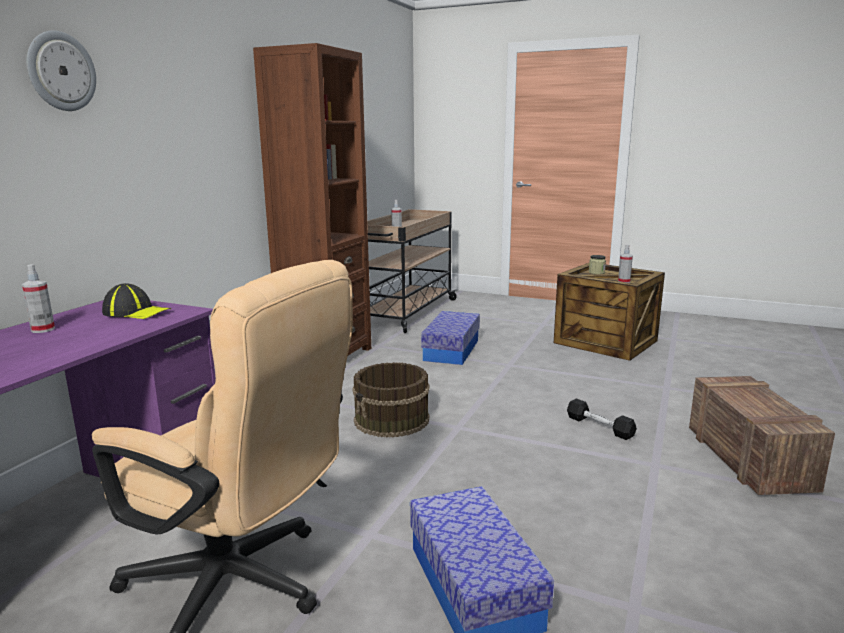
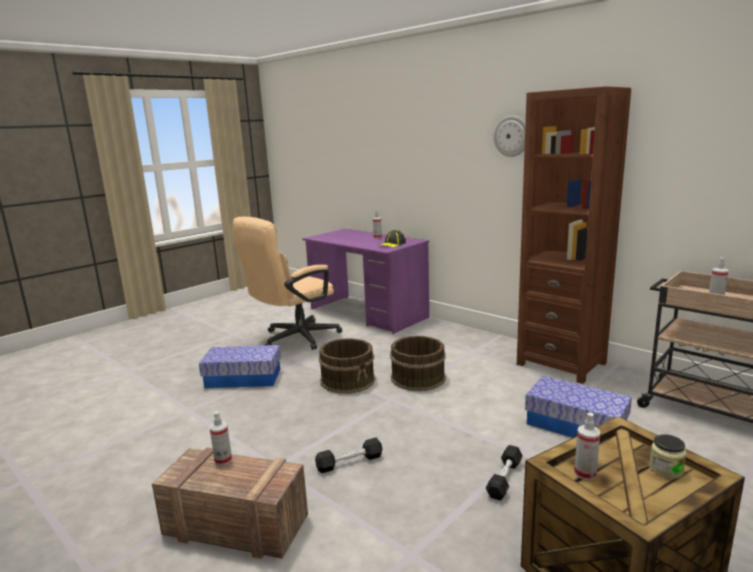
camera: 110 degrees right, 0 degrees up
(61, 71) = (421, 130): wall clock -> wall clock (512, 136)
(422, 466) = (348, 380): none -> brown bucket
(551, 368) = (504, 479): none -> black dumbbell
(750, 410) = (223, 460): none -> spray bottle

